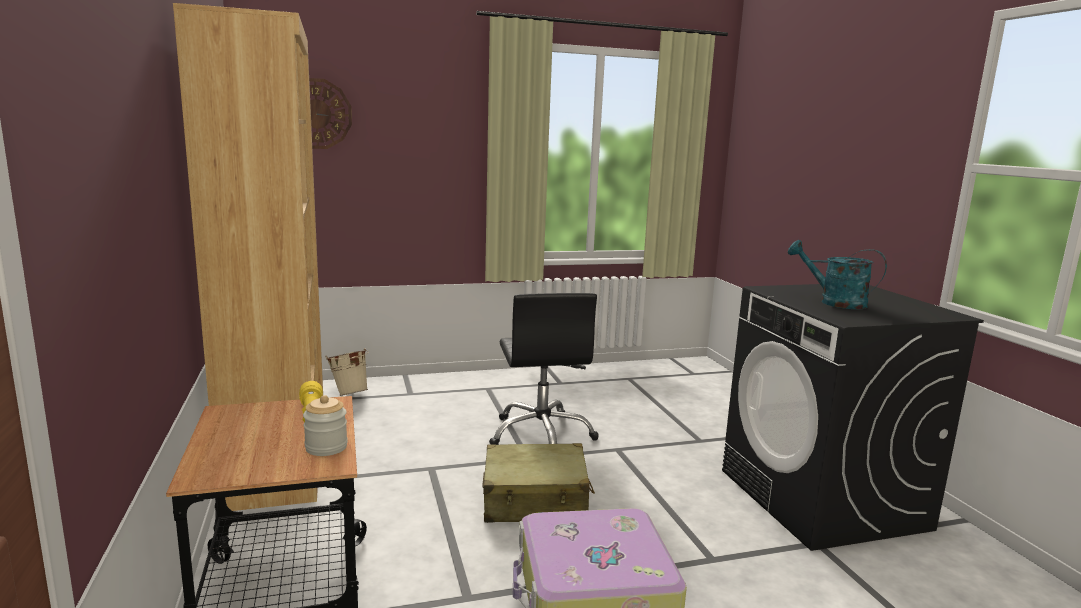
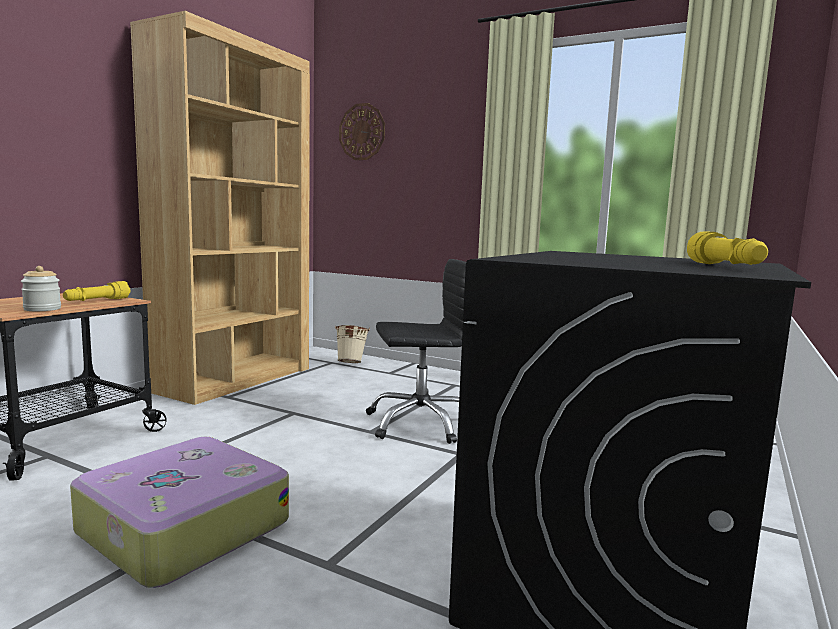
camera: 45 degrees right, 5 degrees down
(535, 500) = (306, 456): beige suitcase -> none
(542, 435) = (420, 423): black office chair -> black office chair turned 135 degrees counterclockwise
(834, 302) = (597, 258): turquoise watering can -> none
(899, 302) = (725, 266): none -> yellow flashlight

